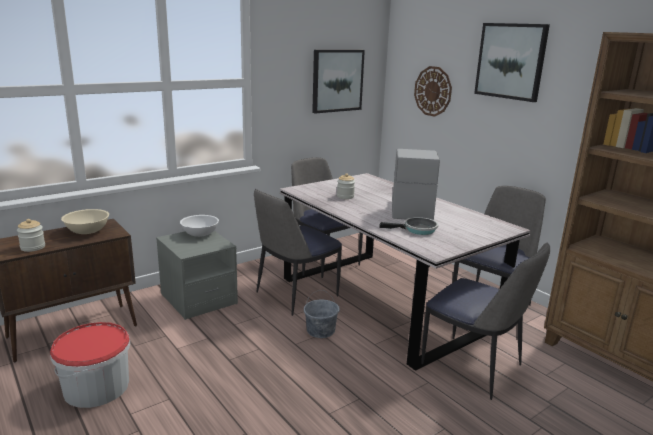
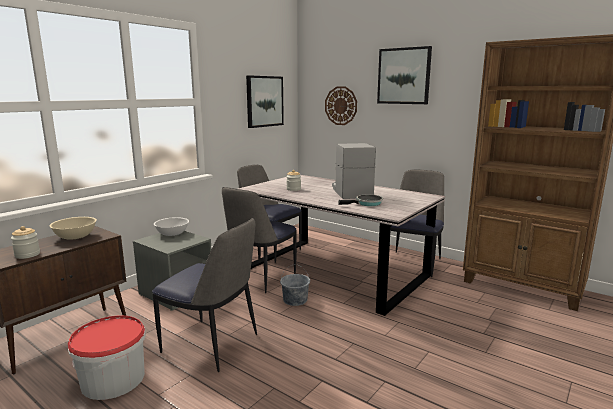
camera: 15 degrees left, 5 degrees down
(474, 367) = (425, 306): chair -> chair (212, 345)

